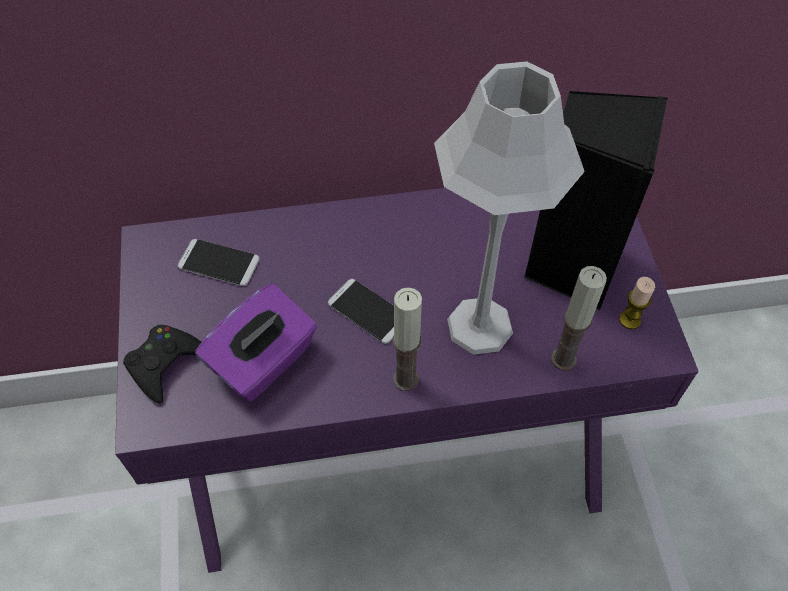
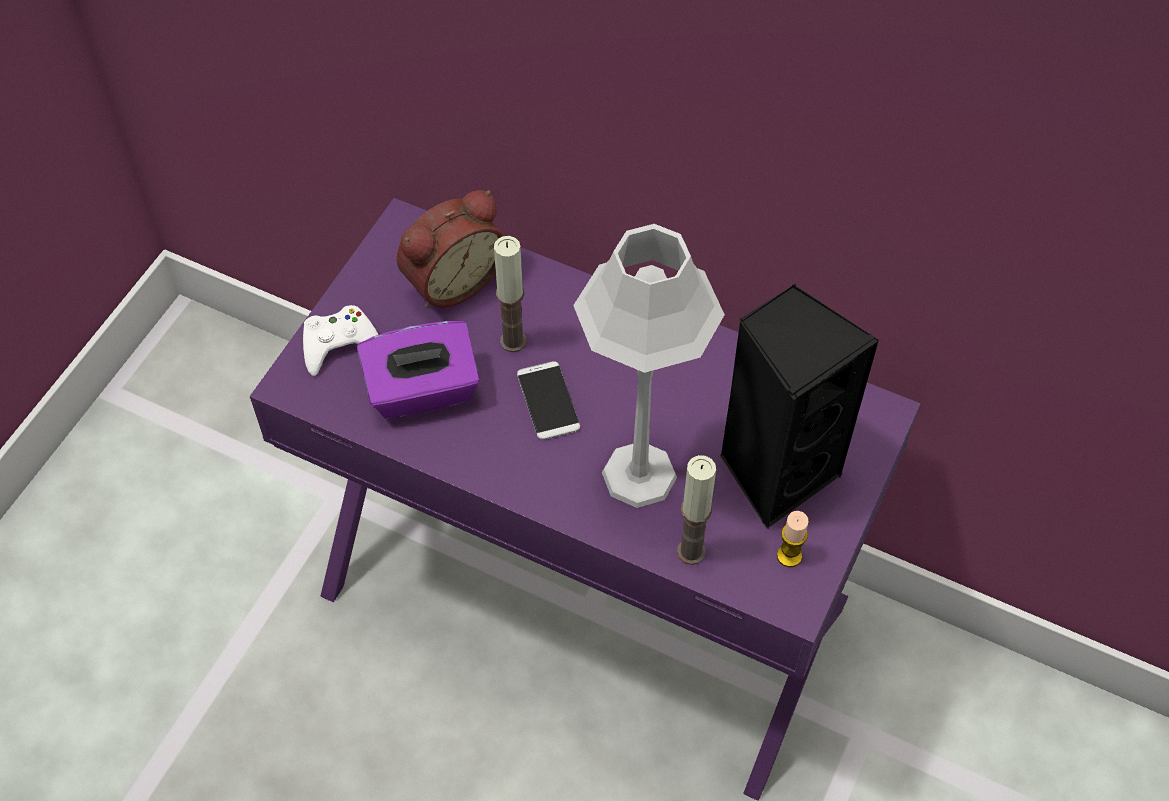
camera: 35 degrees right, 0 degrees up
(164, 364) = (340, 344): black game controller -> white game controller
(219, 263) = (451, 280): phone -> alarm clock
(405, 379) = (531, 480): candle -> candle (513, 341)

